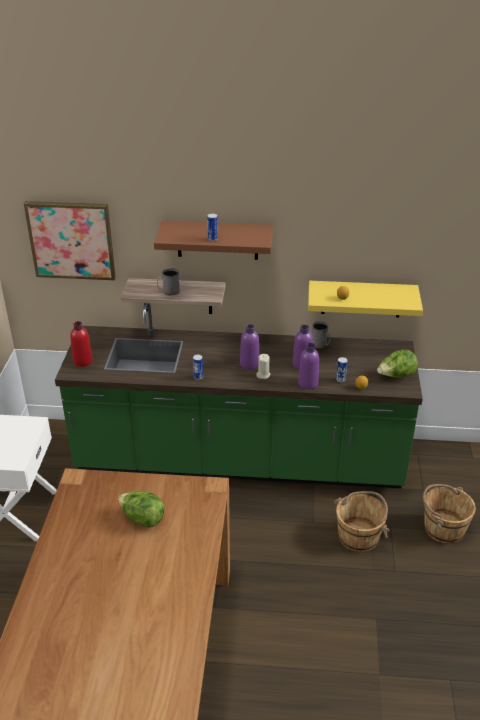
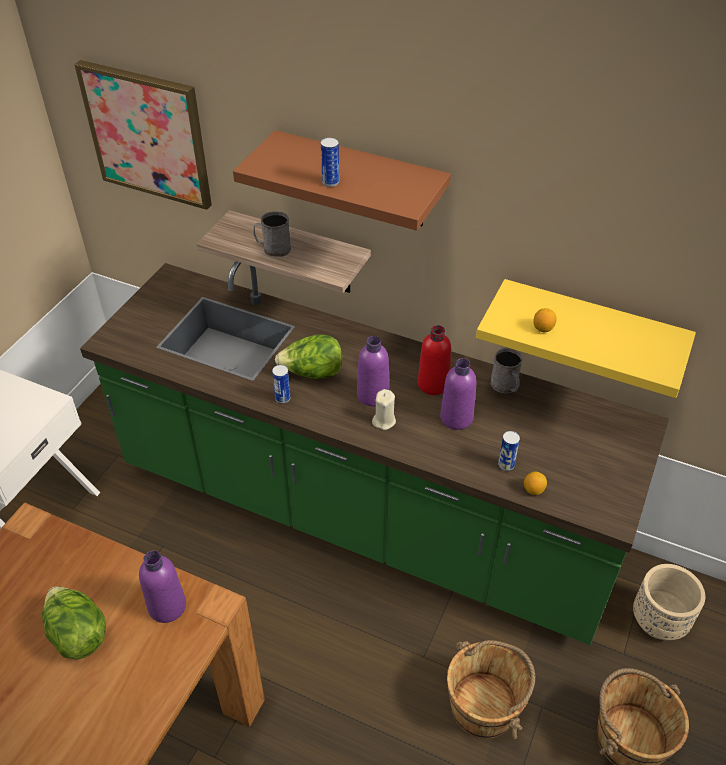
camera: 20 degrees right, 10 degrees up
(83, 361) = (135, 326): red bottle -> red bottle (433, 384)
(308, 383) = (448, 458): purple bottle -> purple bottle (167, 606)
(396, 376) = (605, 484): lettuce -> lettuce (312, 373)
(434, 469) = (658, 621): none -> beige planter

